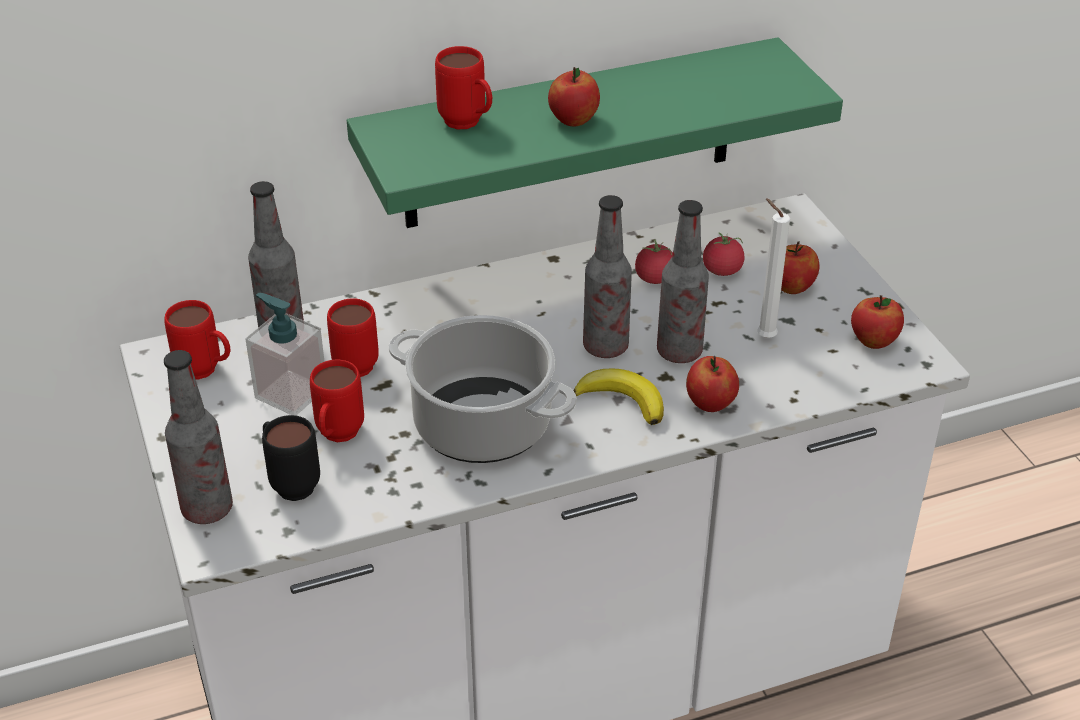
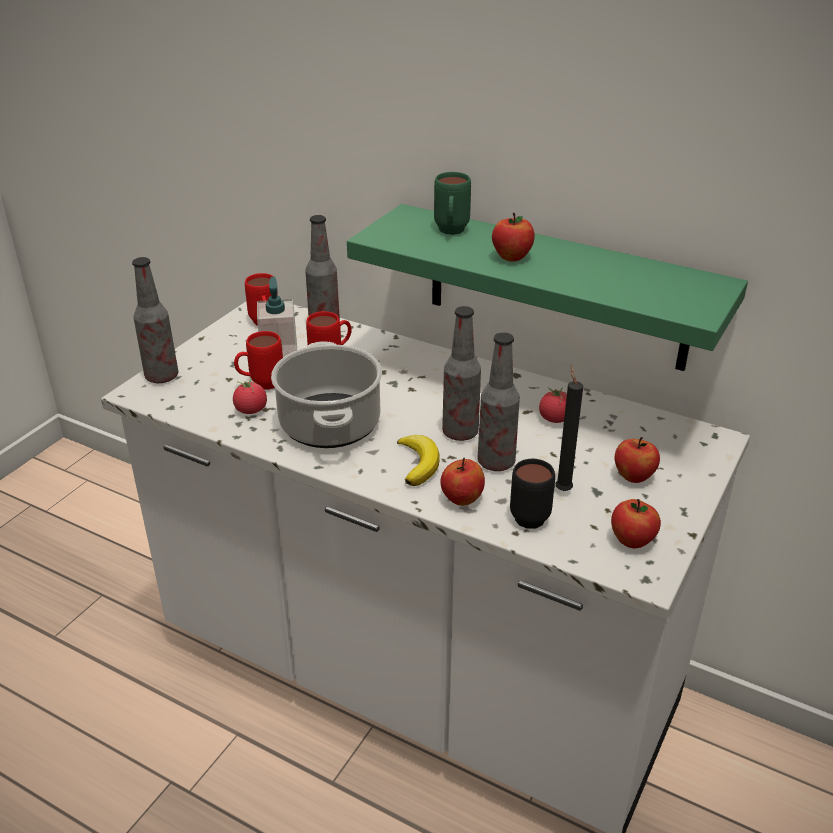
camera: 50 degrees right, 5 degrees down
(290, 483) = (209, 389): black mug -> black mug (530, 514)
(468, 125) = (451, 233): red mug -> green mug
(722, 270) = (605, 440): tomato -> tomato (251, 410)
(763, 336) = (562, 489): white candle -> black candle

